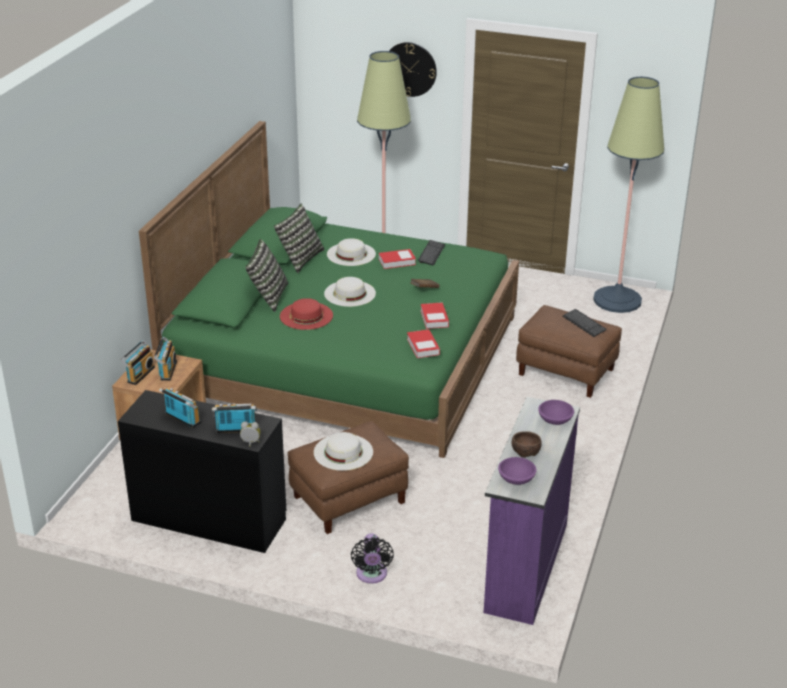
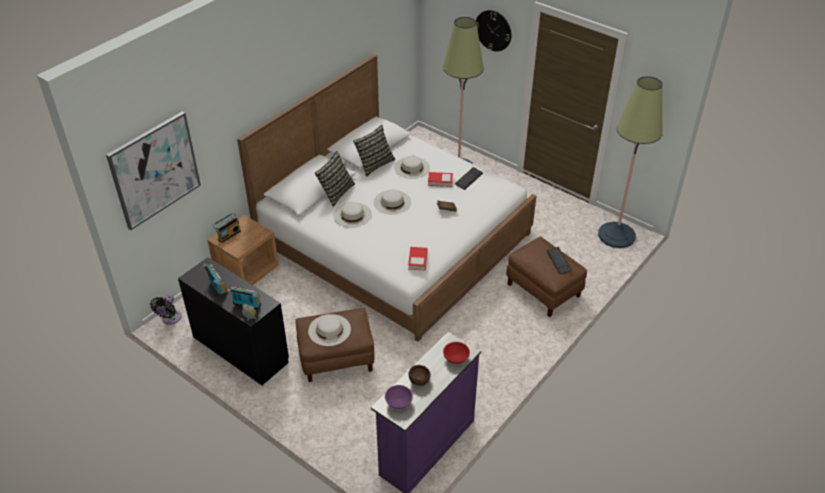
camera: 20 degrees right, 10 degrees up
(59, 271) = (155, 170): none -> picture
(167, 370) = (247, 236): radio -> none
(306, 316) = (352, 215): red hat -> white hat
(345, 355) = (394, 239): green bed -> white bed
(371, 575) = (320, 423): black fan -> black fan (170, 319)
(434, 318) = (439, 237): book -> none
(555, 420) = (456, 358): purple bowl -> red bowl

